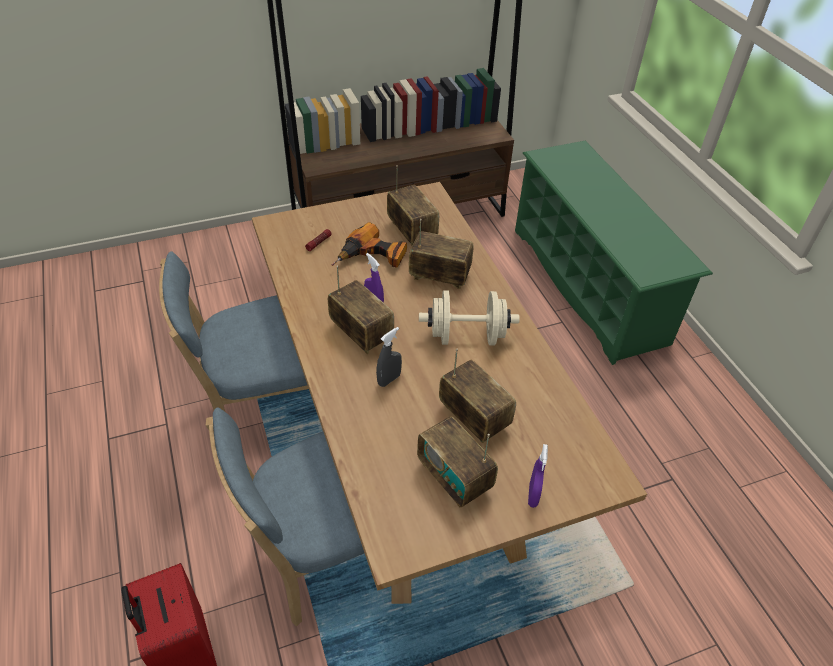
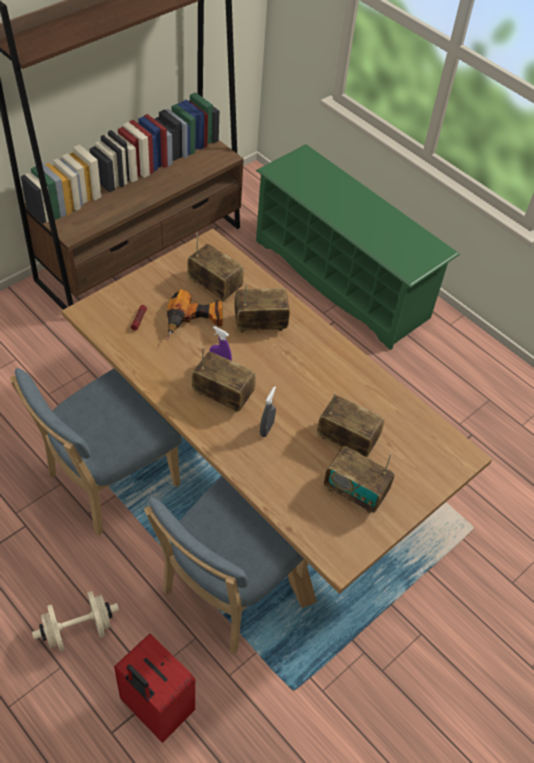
camera: 25 degrees left, 5 degrees up
(466, 336) = (308, 372): beige dumbbell -> beige dumbbell (78, 630)
(533, 495) = (416, 486): purple spray bottle -> none

